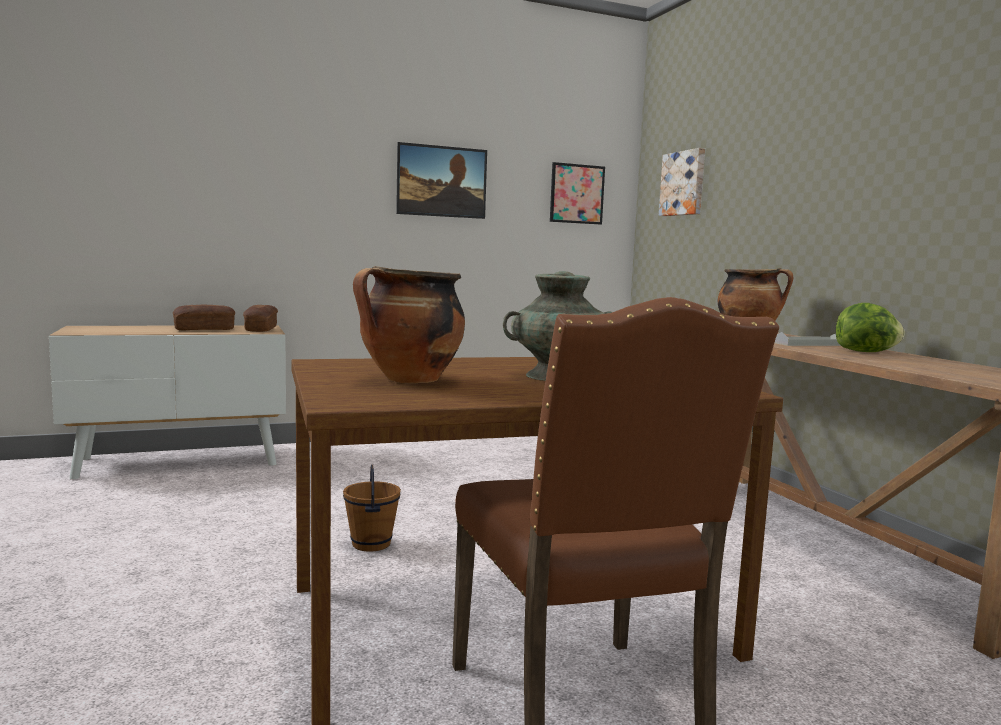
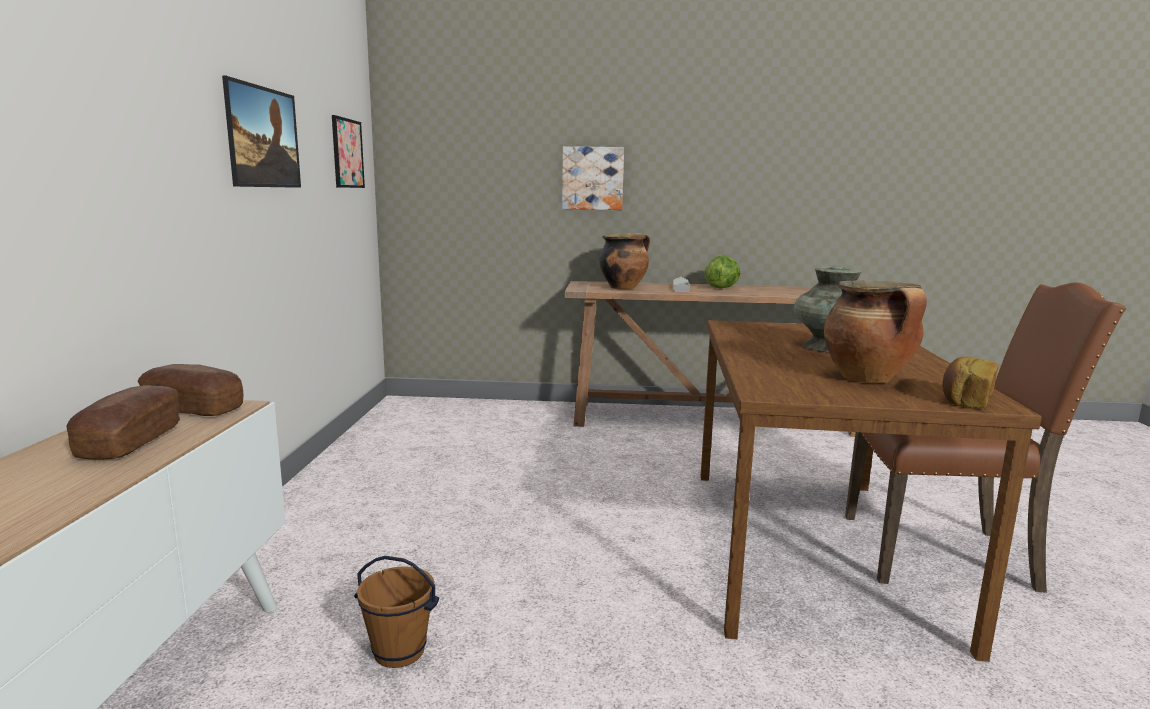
camera: 65 degrees left, 5 degrees up
(352, 397) = (965, 399): none -> bread
(372, 544) = (629, 577): brown bucket -> brown bucket (400, 651)
(684, 183) = (459, 149): picture -> picture (592, 178)

